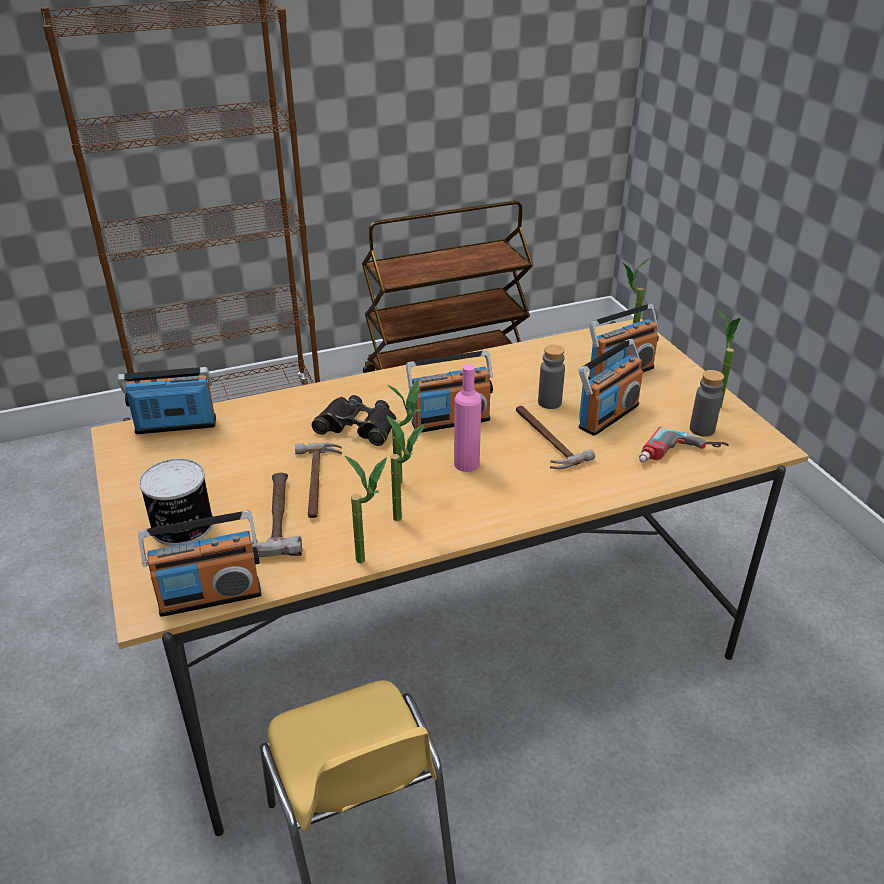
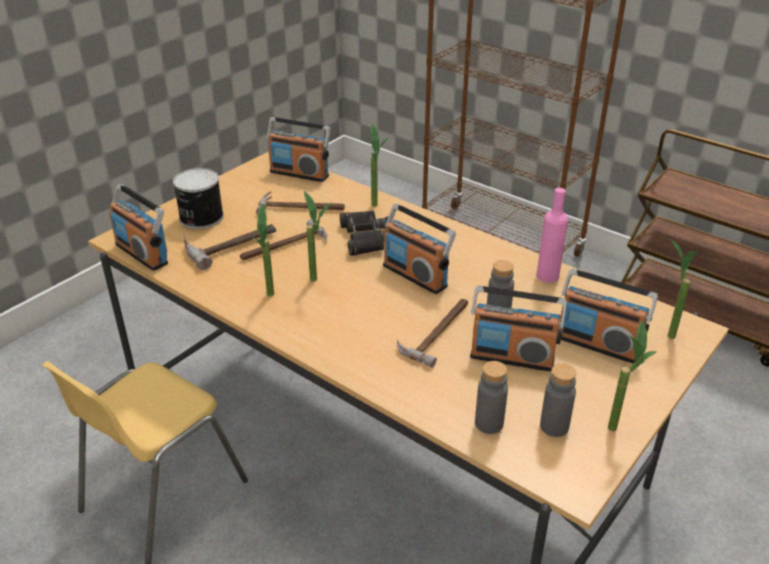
camera: 60 degrees right, 0 degrees up
(176, 426) = (299, 173): radio -> radio turned 150 degrees clockwise
(252, 447) = (301, 208): none -> hammer
(370, 560) = (216, 299): potted plant -> potted plant (378, 208)
(466, 464) = (364, 302): pink bottle -> pink bottle (547, 276)
(681, 457) = (489, 423): power drill -> grey bottle

